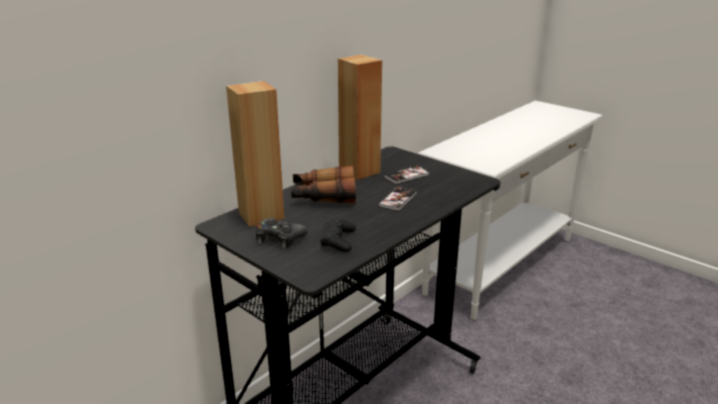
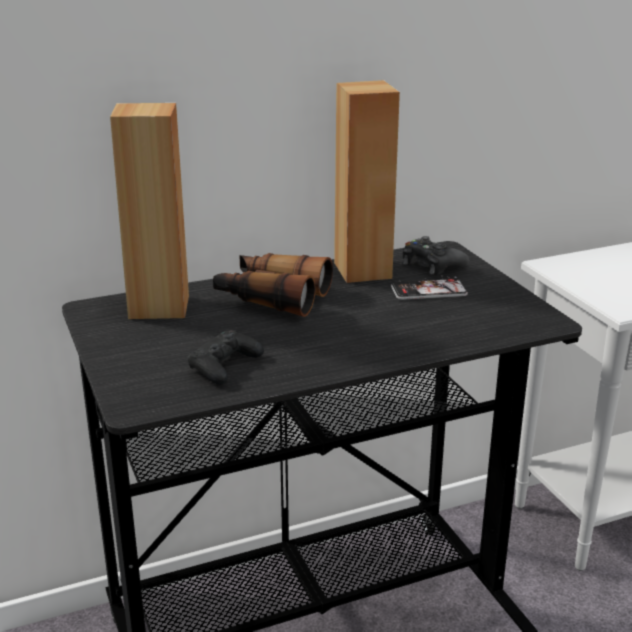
camera: 25 degrees right, 0 degrees up
(279, 238) = (149, 344): black game controller -> black game controller (431, 264)
(398, 199) = (376, 324): phone -> none

